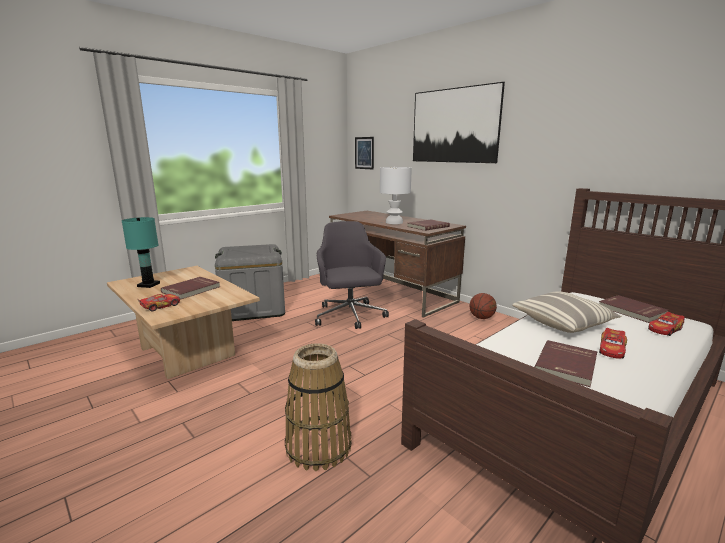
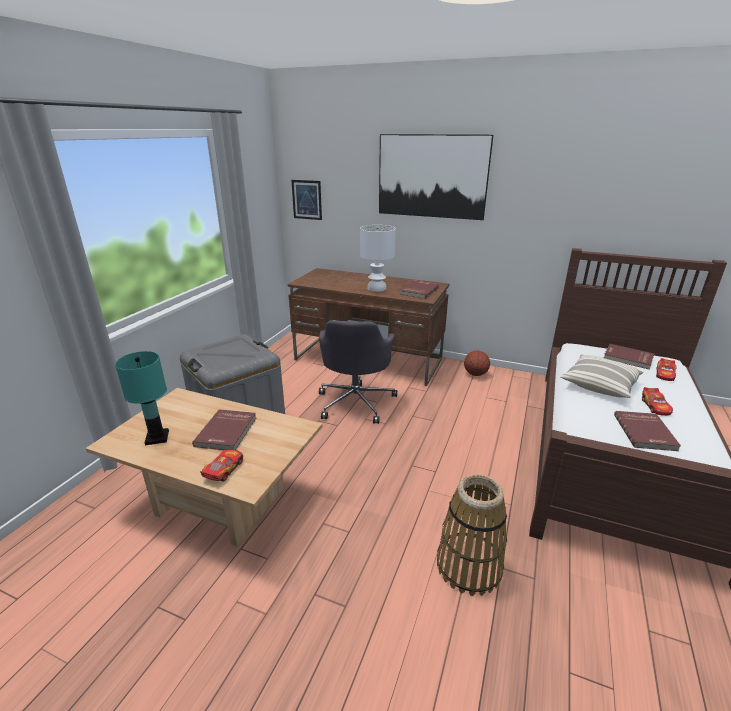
camera: 25 degrees left, 10 degrees up
(350, 316) = (356, 402): grey office chair -> grey office chair turned 135 degrees counterclockwise

